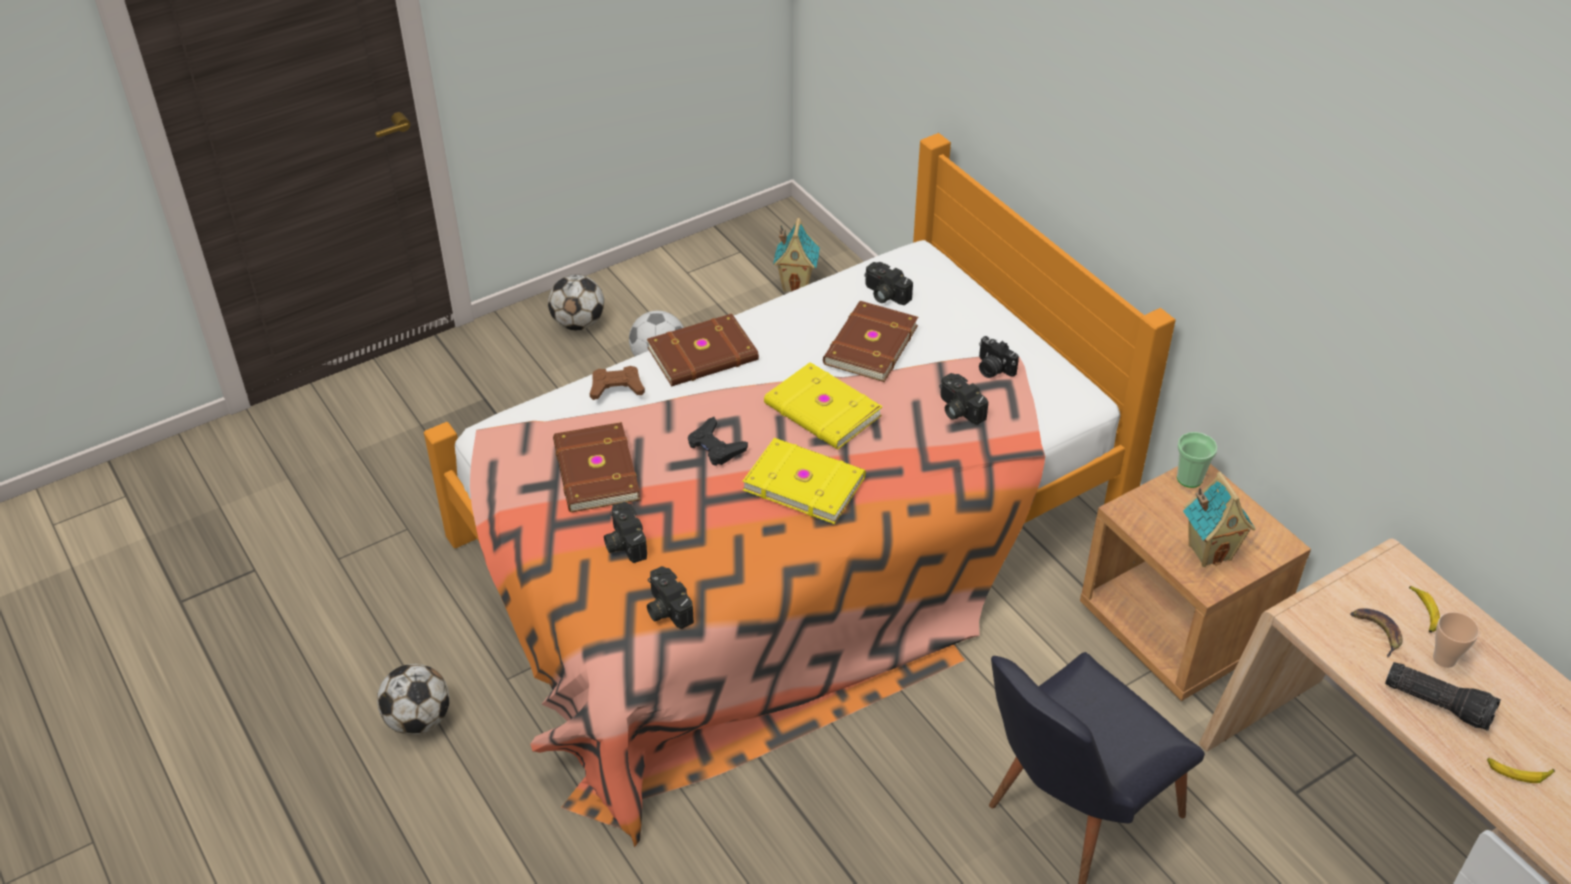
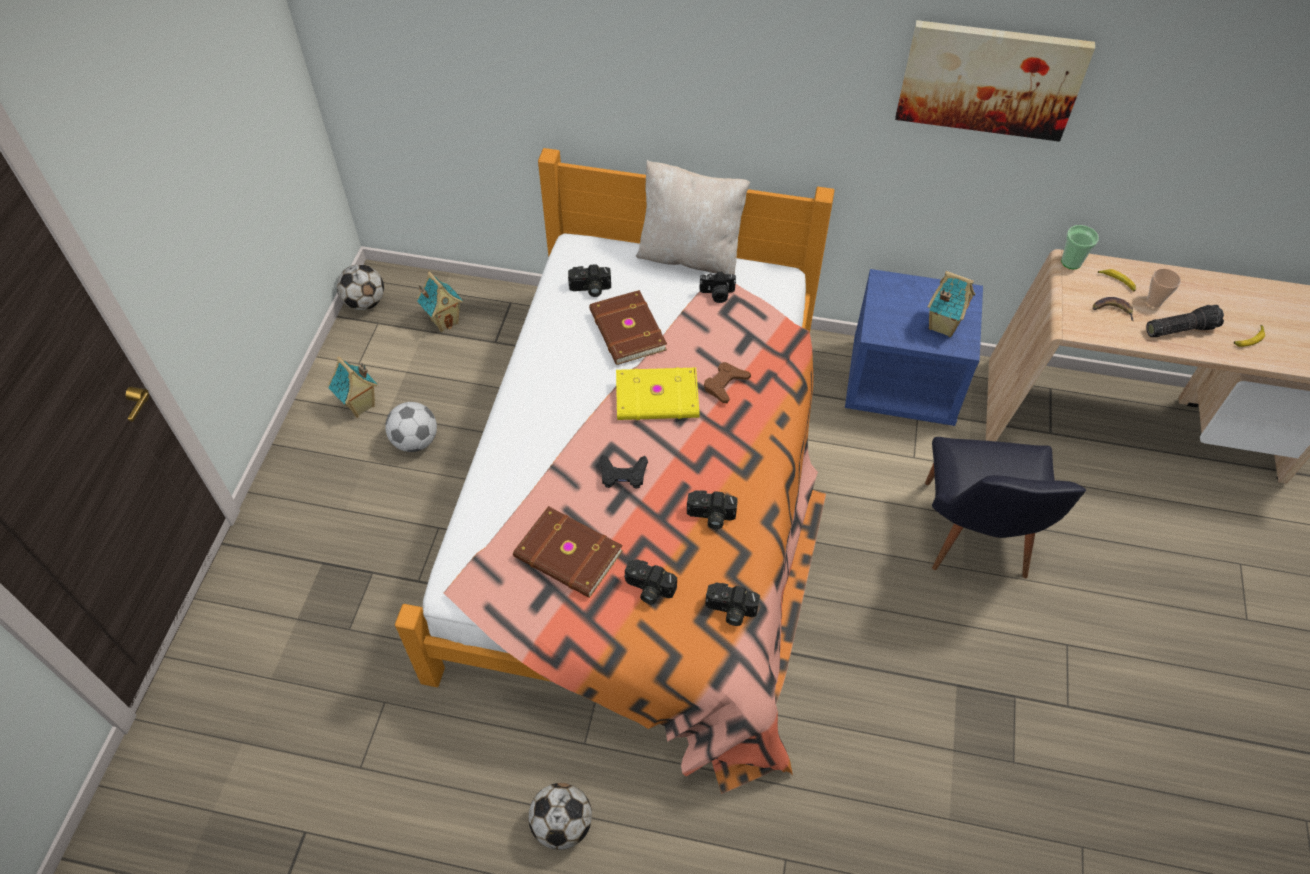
camera: 45 degrees left, 10 degrees up
(578, 323) = (324, 456): football -> football (365, 302)
(616, 387) = (504, 483): brown game controller -> brown game controller (725, 385)
(649, 305) = (360, 406): none -> toy house
(704, 355) = (529, 415): brown book -> none
(804, 482) = (706, 455): yellow book -> none
(958, 410) = (730, 336): camera -> camera (710, 516)
(1014, 325) = (690, 256): none -> beige pillow
(1178, 628) = (902, 384): brown nightstand -> blue nightstand
(1189, 478) = (882, 287): cup -> cup (1071, 262)
(1343, 249) = (990, 79): none -> picture

